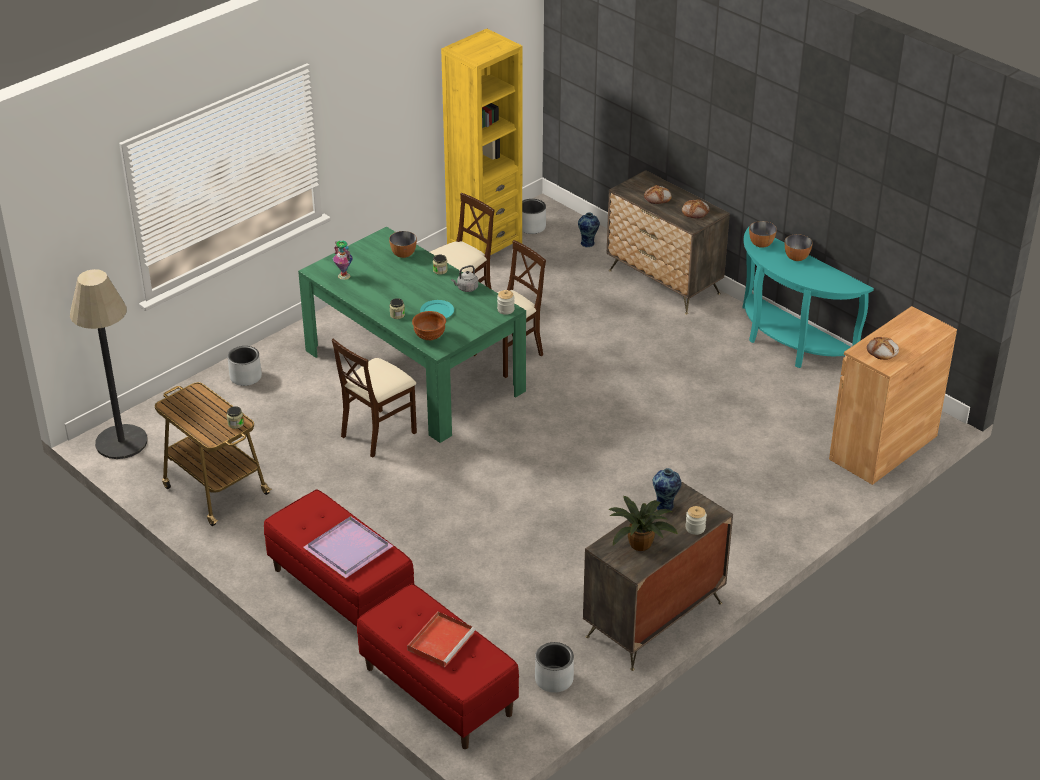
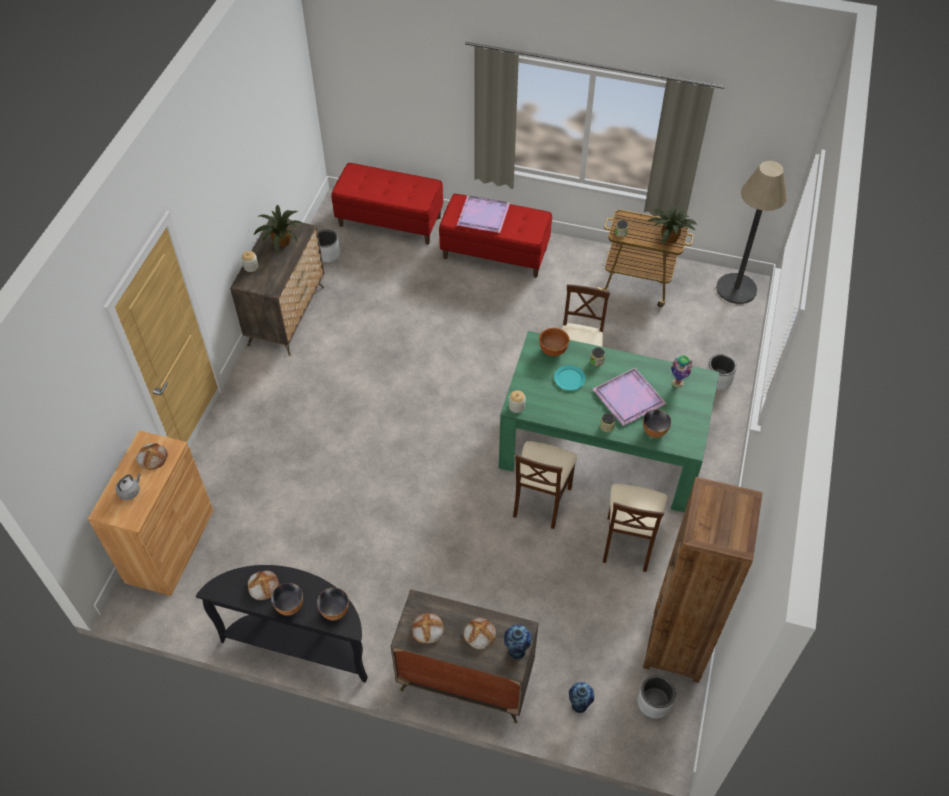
camera: 150 degrees right, 15 degrees up
(191, 400) = (668, 237): none -> potted plant
(398, 281) = (630, 398): none -> purple tray
(441, 640) = (383, 187): red tray -> none
(466, 288) = (568, 416): grey kettle -> grey kettle (130, 491)
(484, 245) = (676, 645): yellow bookcase -> brown bookcase
(665, 506) = (279, 275): vase -> vase (516, 651)
(788, 344) = (300, 643): turquoise console table -> black console table
(813, 275) = (263, 586): none -> bread

